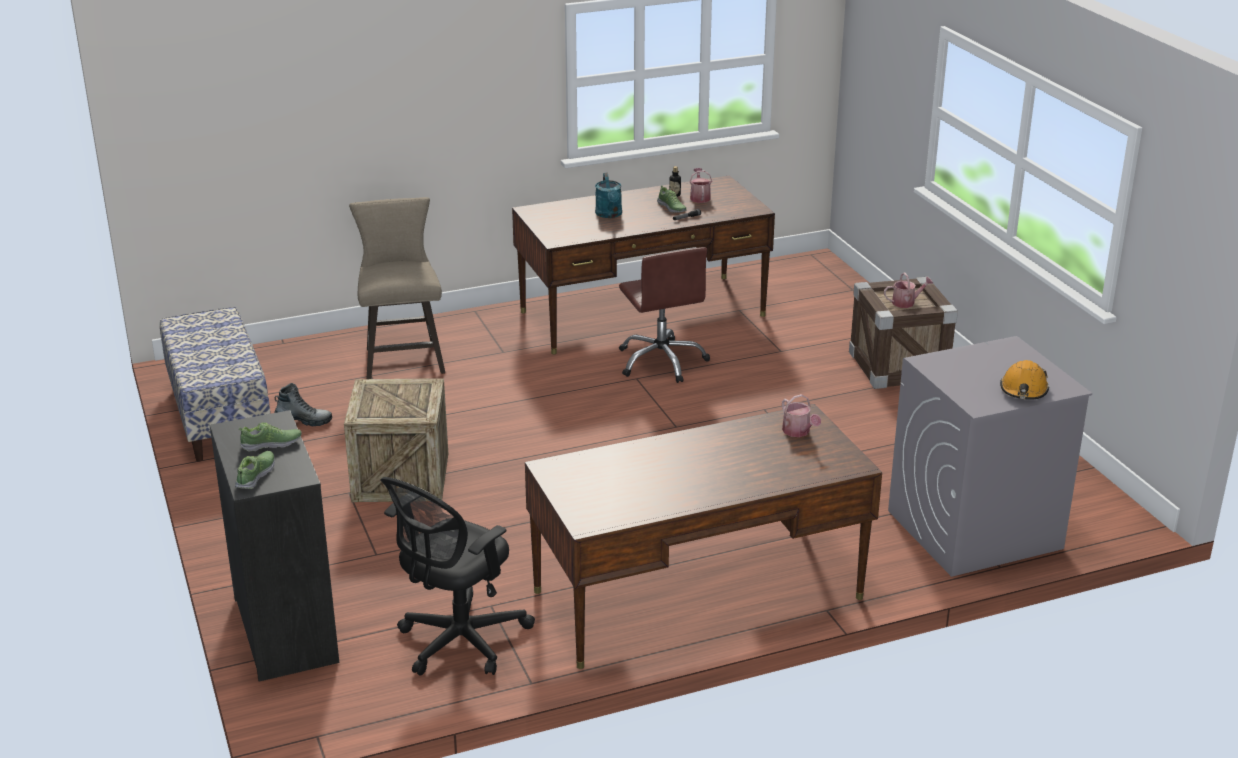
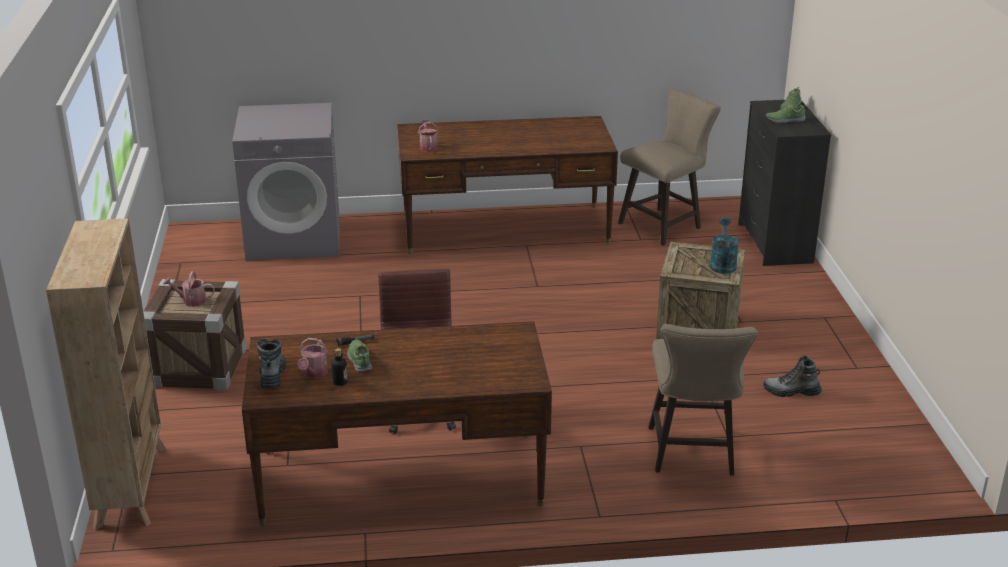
camera: 165 degrees left, 0 degrees up
(219, 416) = (877, 410): bench -> none
(458, 643) = (664, 225): black office chair -> beige stool
(609, 215) = (439, 360): turquoise watering can -> turquoise watering can (722, 264)
(729, 193) = (272, 375): none -> boot
(843, 284) = (131, 486): none -> beige bookcase
(1024, 390) = (279, 111): orange hard hat -> none

